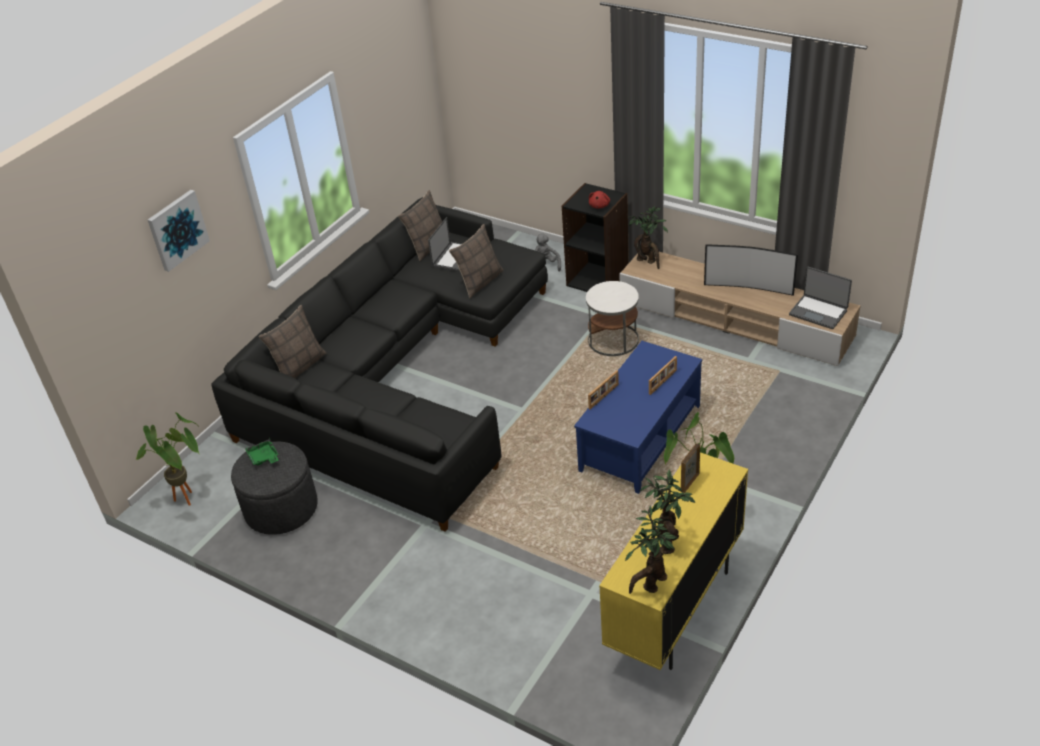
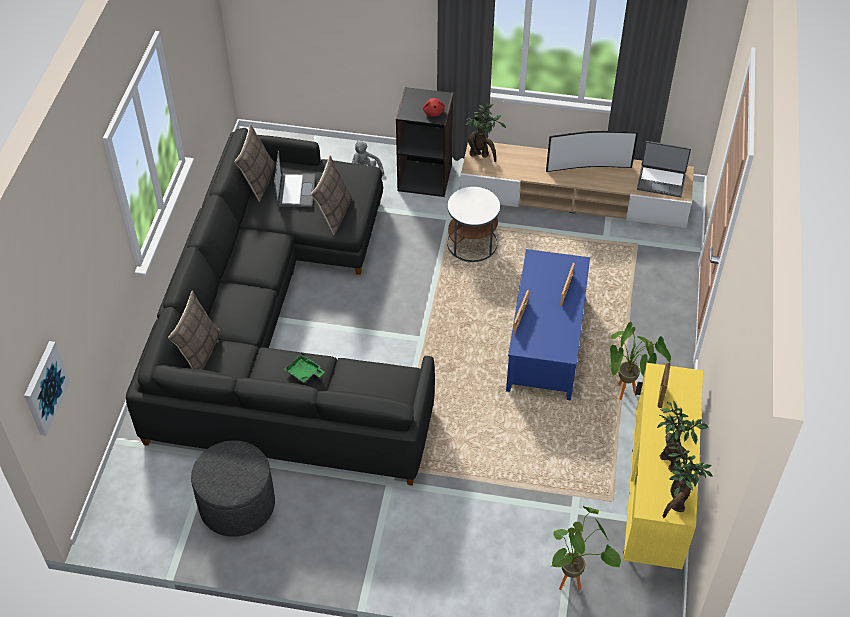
camera: 25 degrees left, 10 degrees up
(177, 230) = (78, 255): picture -> picture (44, 388)
(190, 499) = (134, 520): potted plant -> potted plant (575, 582)
(264, 457) = (220, 463): green tray -> green tray (304, 372)

